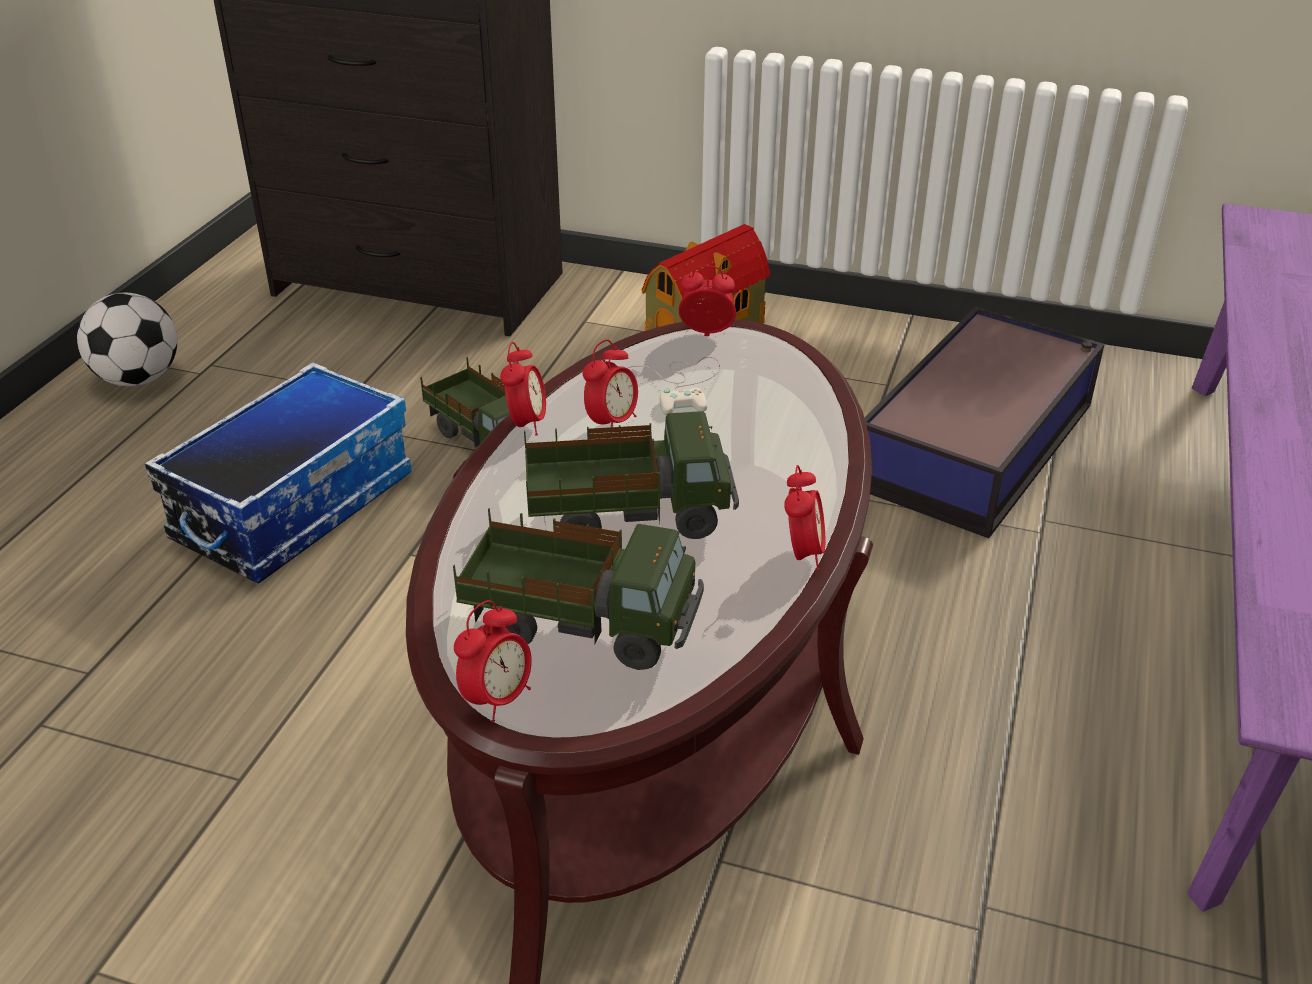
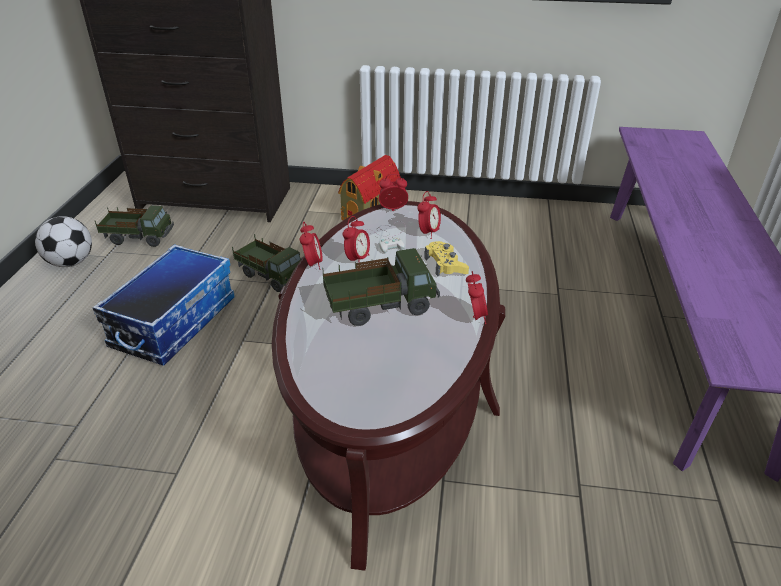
camera: 10 degrees left, 0 degrees up
(497, 699) = (339, 412): alarm clock -> alarm clock (428, 233)
(581, 624) = (372, 366): toy truck -> toy truck (139, 238)
(776, 449) = (445, 265): none -> yellow game controller
(979, 443) = (518, 253): storage box -> none

